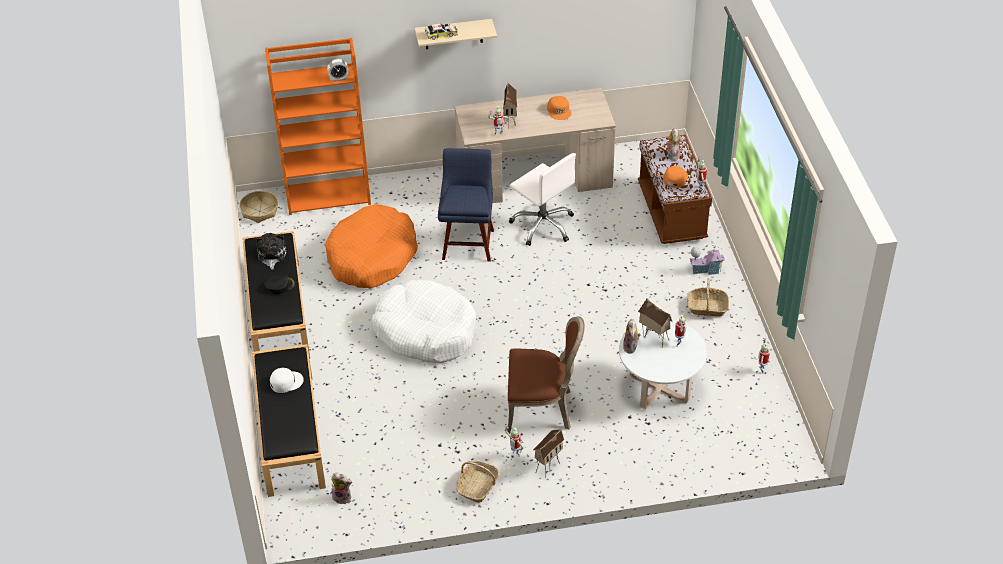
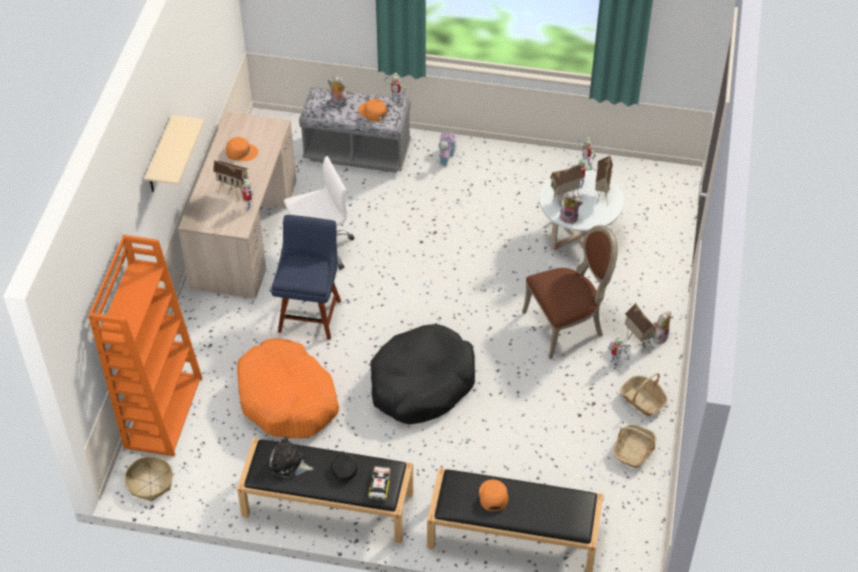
camera: 70 degrees left, 5 degrees up
(286, 382) = (492, 496): white cap -> orange cap
(339, 79) = (151, 279): alarm clock -> none
(343, 497) = (616, 510): plush toy -> plush toy (659, 336)
(425, 331) = (421, 383): white dog bed -> black dog bed
(441, 34) = (172, 160): toy car -> toy car (380, 485)
(468, 242) = (310, 313): blue chair -> blue chair turned 75 degrees clockwise
(542, 409) = (566, 325): brown chair -> brown chair turned 45 degrees clockwise
(671, 212) = (357, 152): brown bench -> grey bench
(676, 362) = (601, 195): none -> toy house
(707, 307) = (494, 172): basket -> basket (633, 451)

